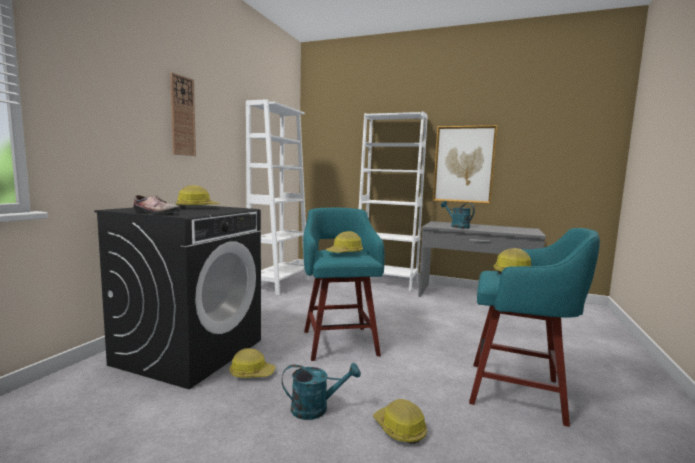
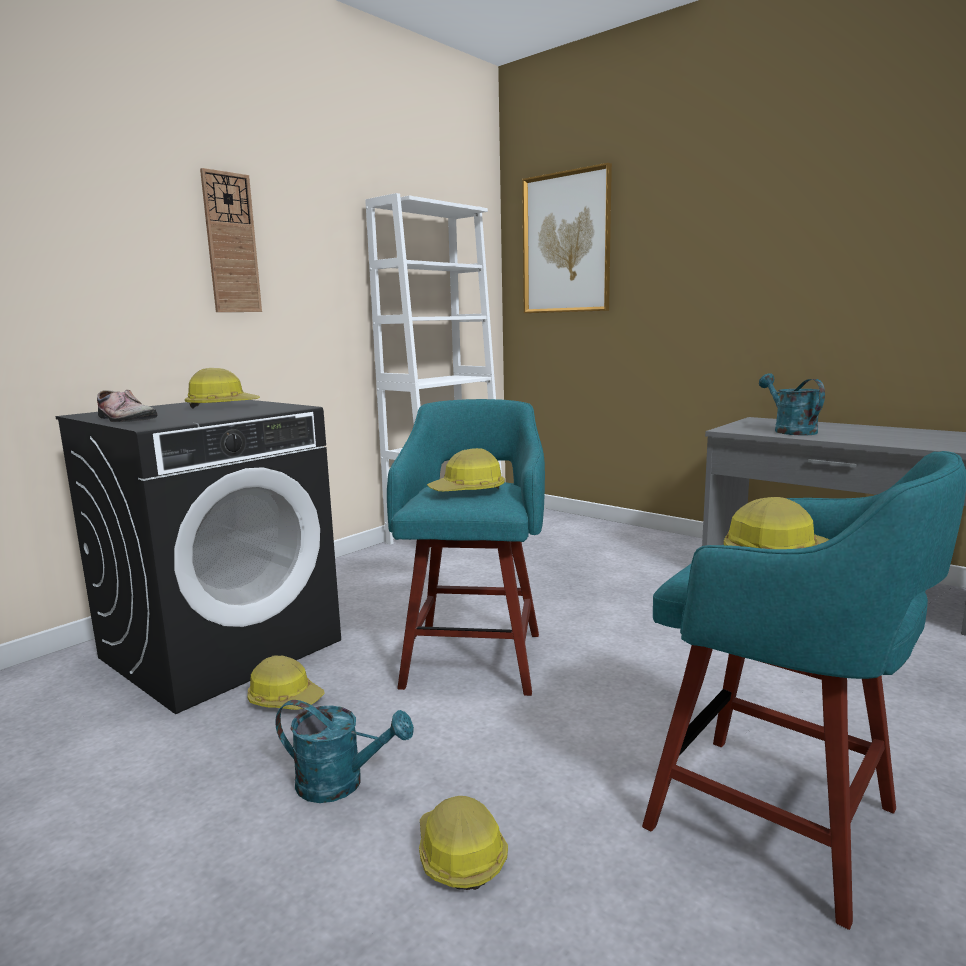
camera: 20 degrees right, 5 degrees up
(386, 282) = (653, 541): white bookcase -> none
(463, 164) = (825, 289): picture -> picture (566, 243)

